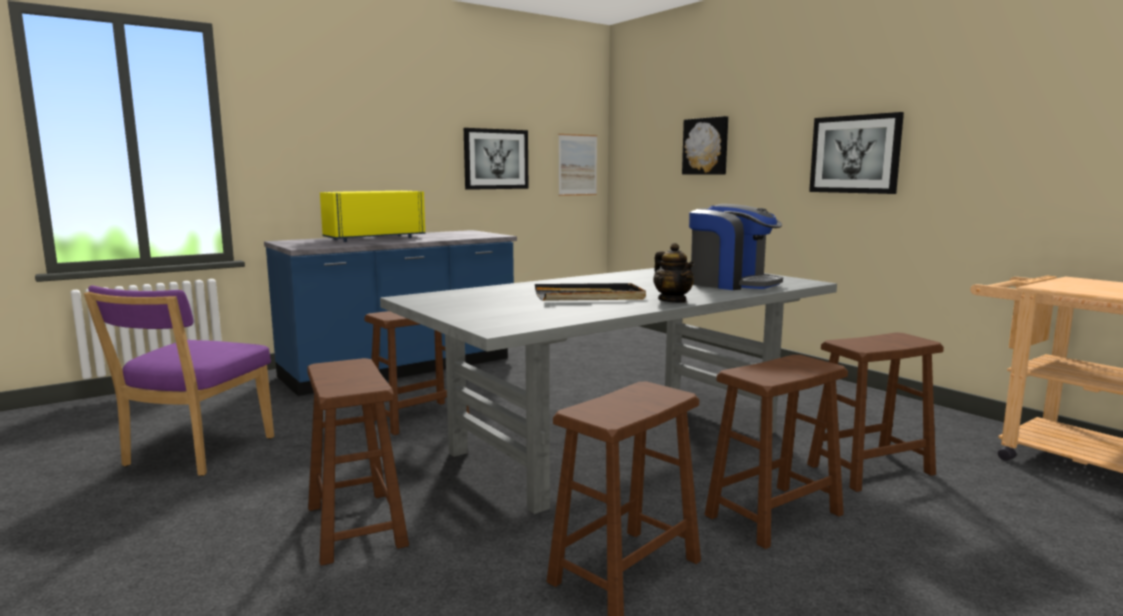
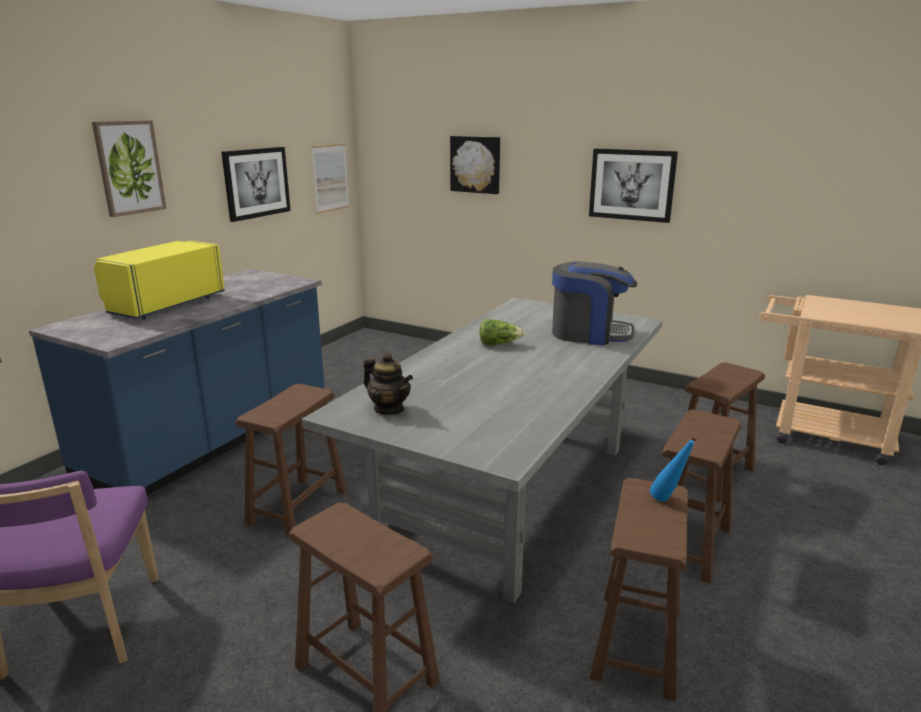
camera: 25 degrees left, 10 degrees up
(376, 131) = (129, 167): none -> picture
(590, 296) = (506, 379): black tray -> none
(624, 282) = (498, 344): none -> lettuce
(659, 399) = (668, 502): none -> blue bottle
(672, 301) = (583, 374): teapot -> teapot (389, 409)

